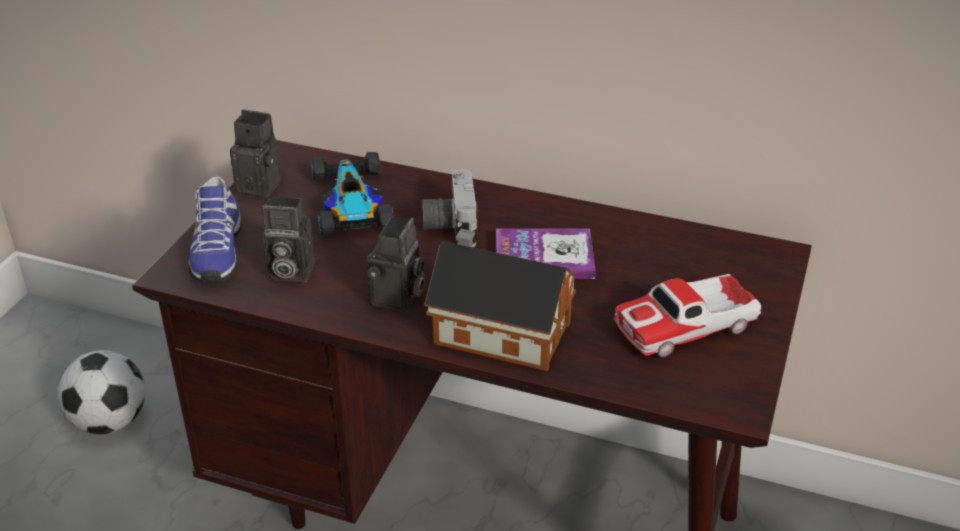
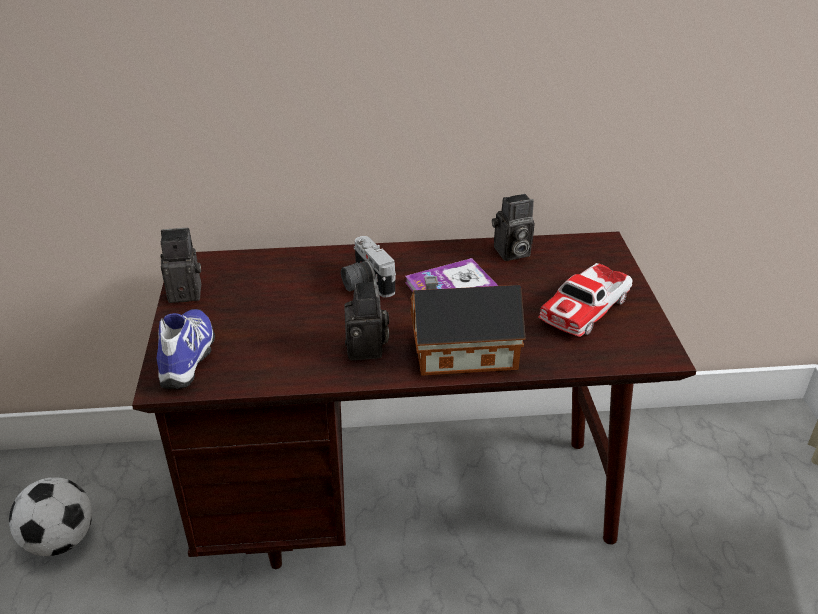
camera: 25 degrees left, 0 degrees up
(216, 254) = (189, 357): shoe -> shoe turned 150 degrees counterclockwise
(289, 272) = (263, 354): camera -> camera (511, 253)
(351, 204) = (274, 287): toy car -> none

